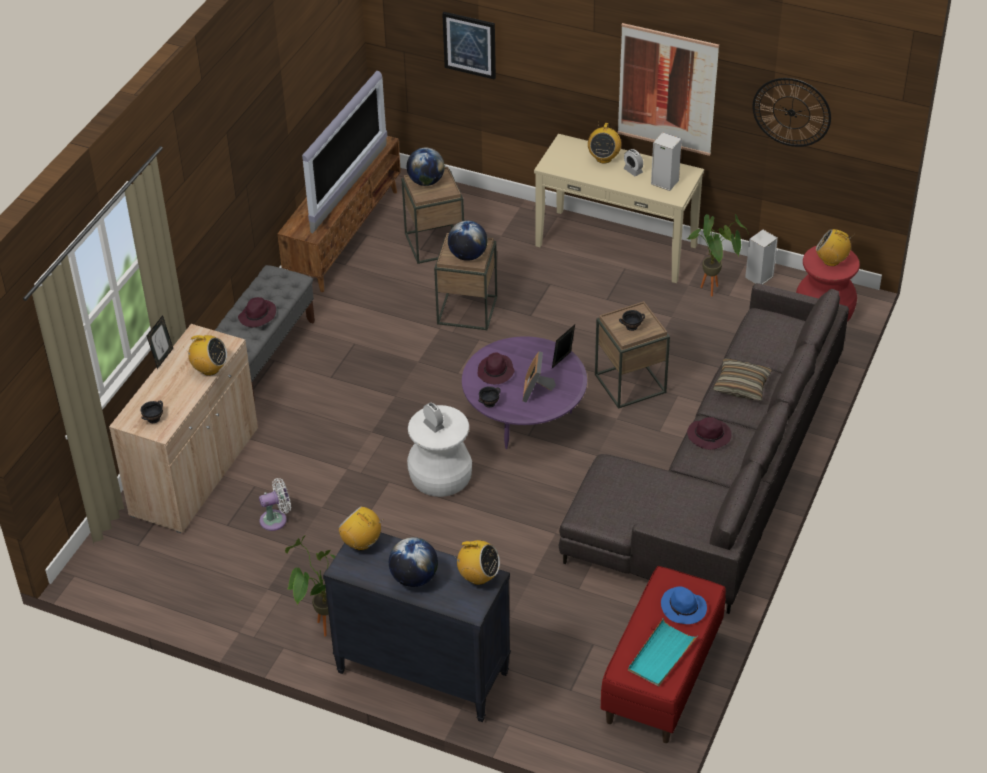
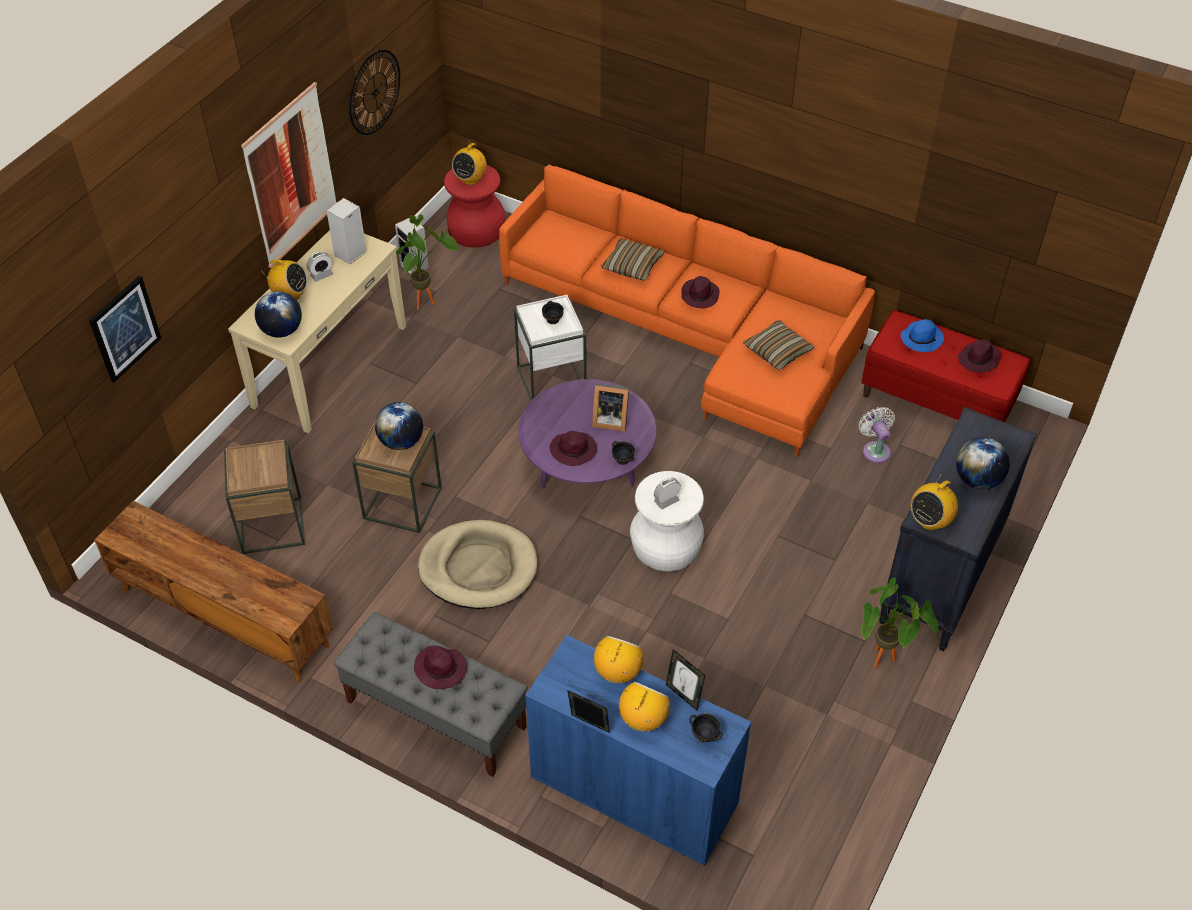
camera: 85 degrees left, 5 degrees up
(195, 472) = (634, 791): beige cabinet -> blue cabinet
(276, 519) = (720, 704): white fan -> white fan (875, 450)
(350, 189) = (223, 555): television -> none
(404, 362) = (478, 568): none -> beige dog bed
(426, 181) = (246, 471): globe -> globe (282, 331)
(478, 577) = (972, 430): radio -> radio (643, 720)
(563, 361) = (567, 394): picture frame -> picture frame (683, 695)
(630, 384) = (551, 379): brown side table -> white side table
(643, 497) = (777, 351): none -> pillow
(661, 655) = (978, 360): turquoise tray -> purple hat
(719, 477) = (691, 332): grey sofa -> orange sofa

